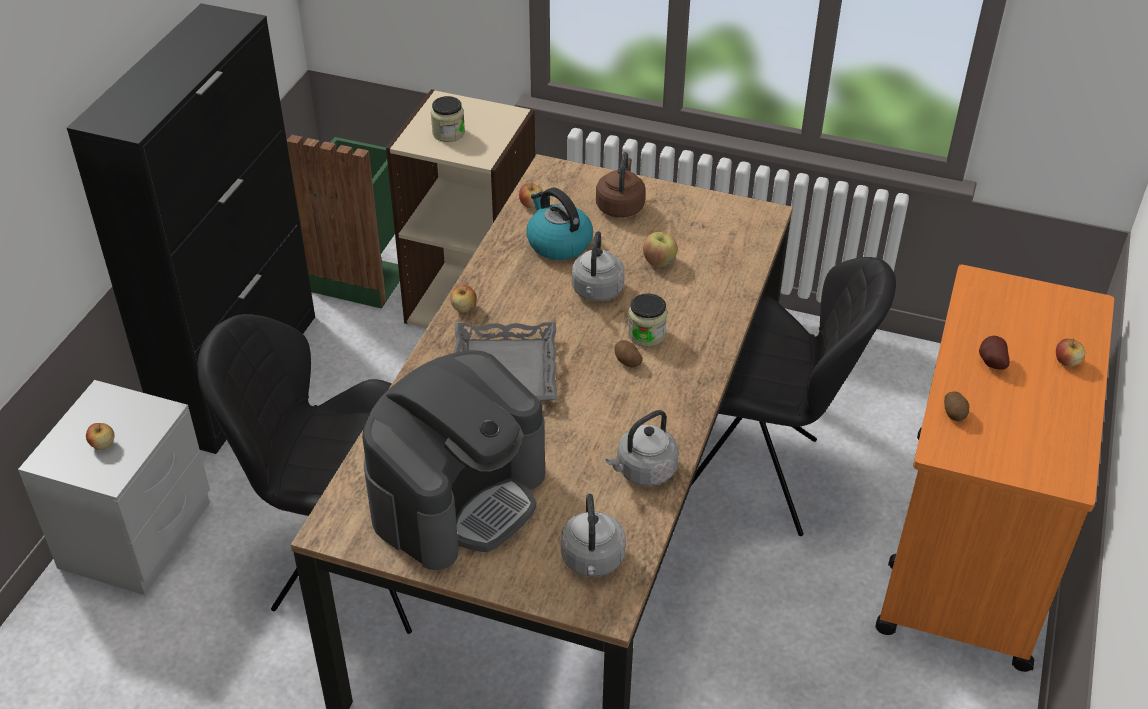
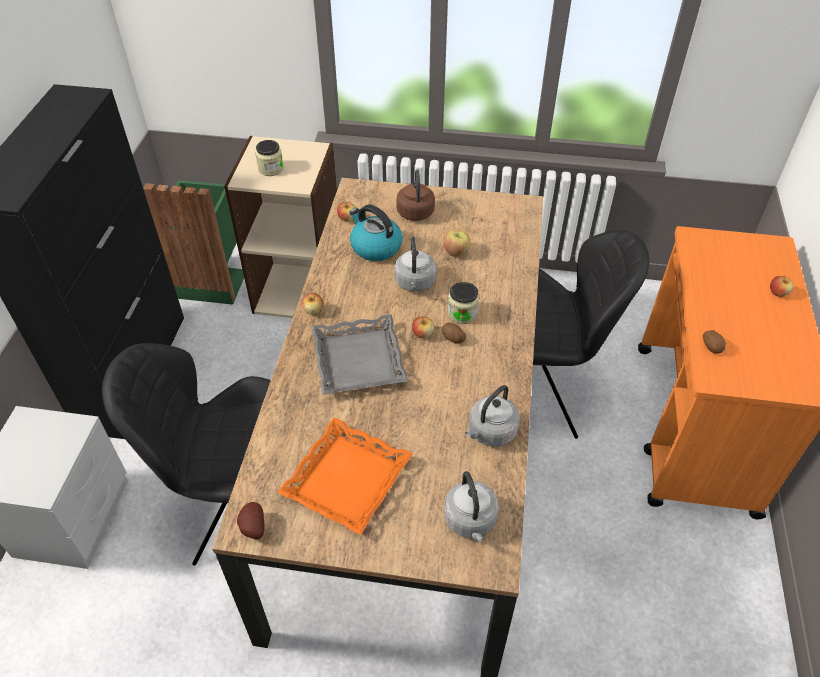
camera: 10 degrees left, 5 degrees up
(103, 444) = (31, 462): apple -> apple (423, 334)
(458, 496) = (346, 479): coffee machine -> orange tray
(990, 363) = (724, 301): potato -> potato (252, 528)

